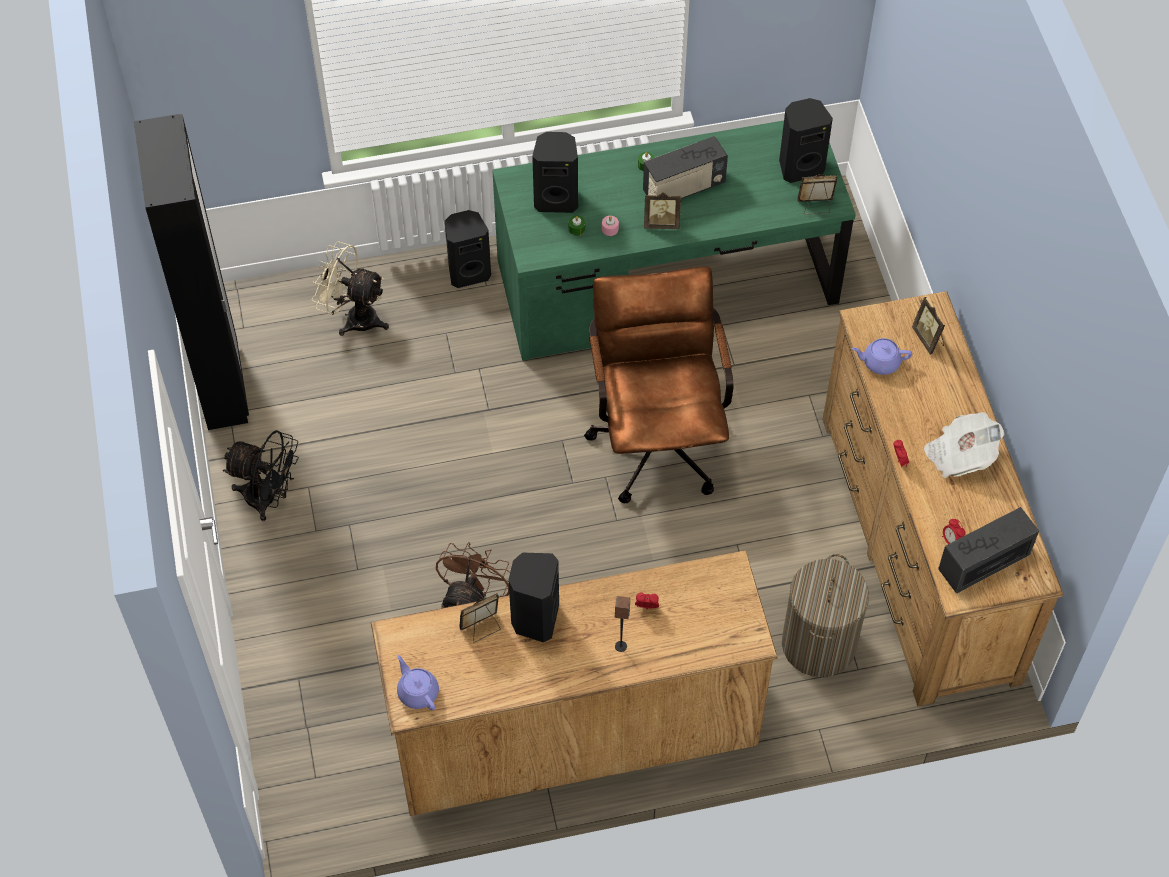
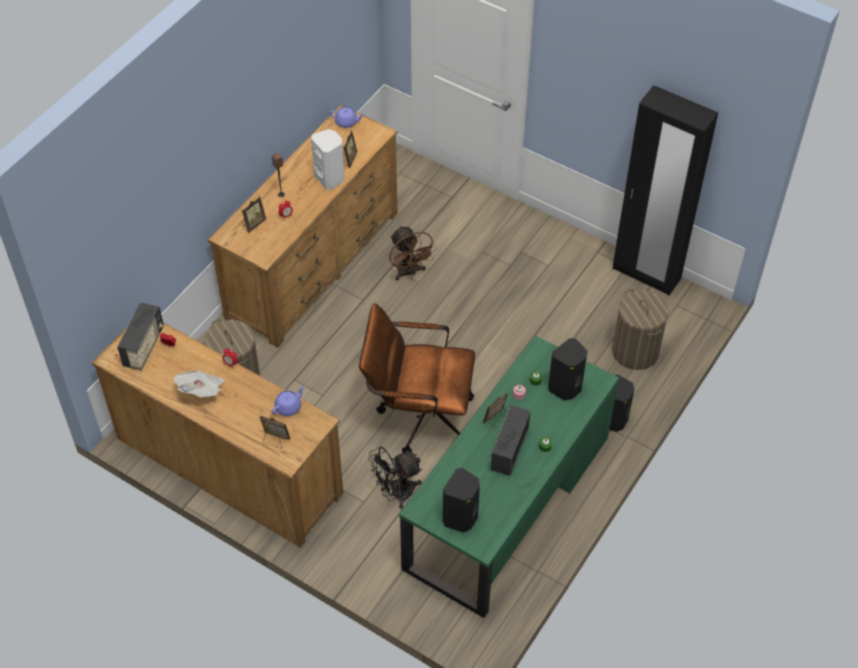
camera: 135 degrees right, 5 degrees down
(269, 498) = (558, 247): black fan -> black fan (396, 493)
(354, 317) = (635, 351): beige fan -> laundry basket
(534, 618) = (330, 178): black speaker -> white speaker
(657, 436) = (418, 415): brown office chair -> brown office chair turned 150 degrees clockwise
(815, 207) = (426, 499): picture frame -> picture frame (253, 224)

